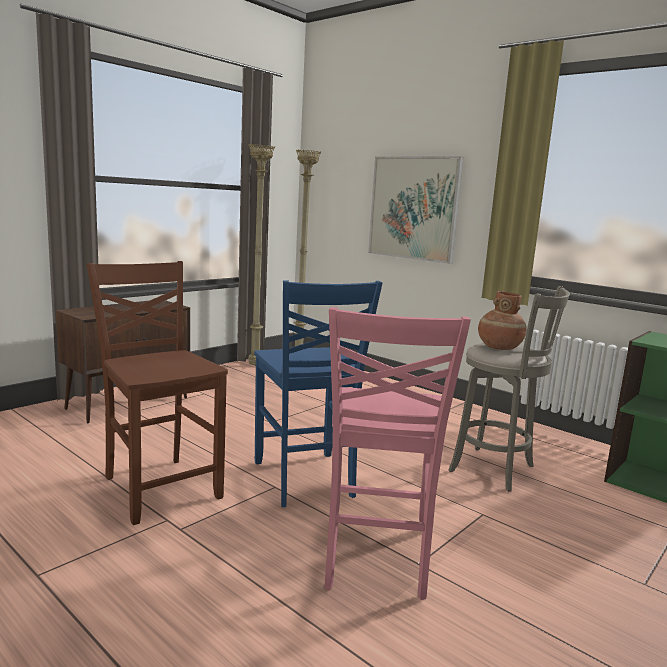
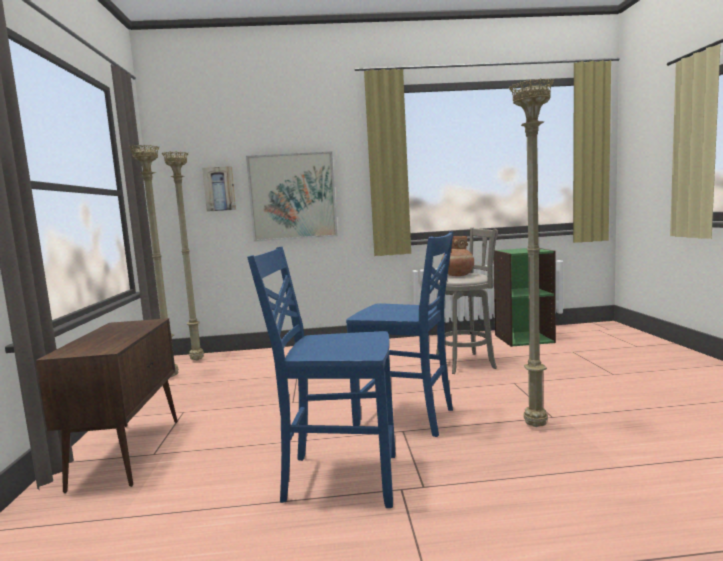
camera: 45 degrees left, 5 degrees down
(160, 487) = (338, 478): brown chair -> blue chair
(350, 191) = (219, 189): none -> picture
(375, 557) = (534, 426): pink chair -> beige floor lamp

